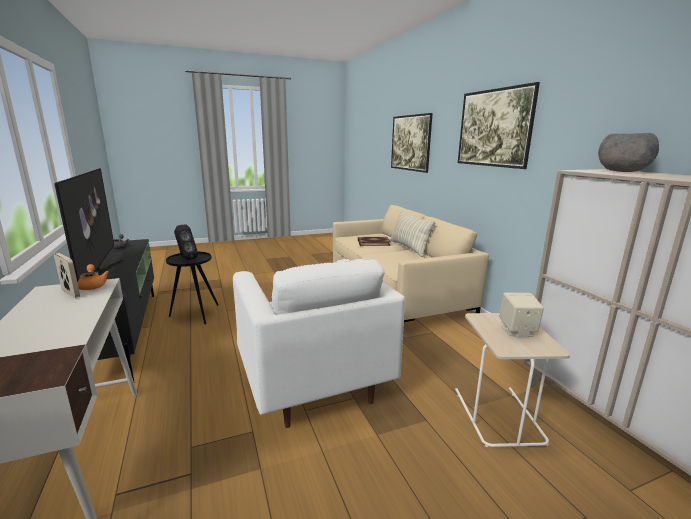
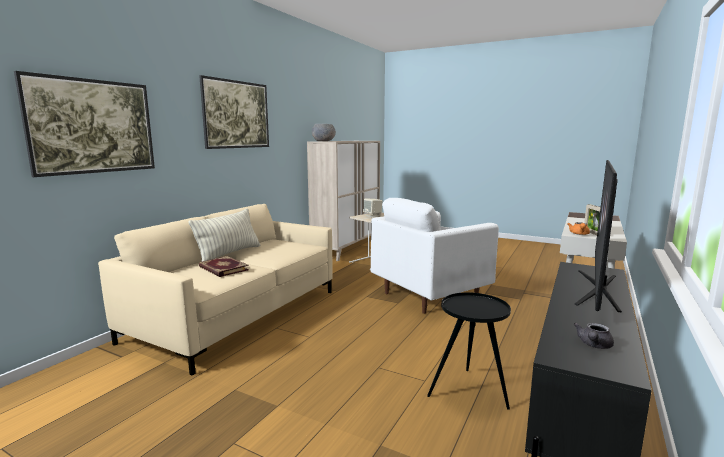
camera: 130 degrees left, 5 degrees down
(186, 259) = (479, 309): black speaker -> none
(313, 383) = (430, 295): white armchair -> white armchair turned 150 degrees counterclockwise

